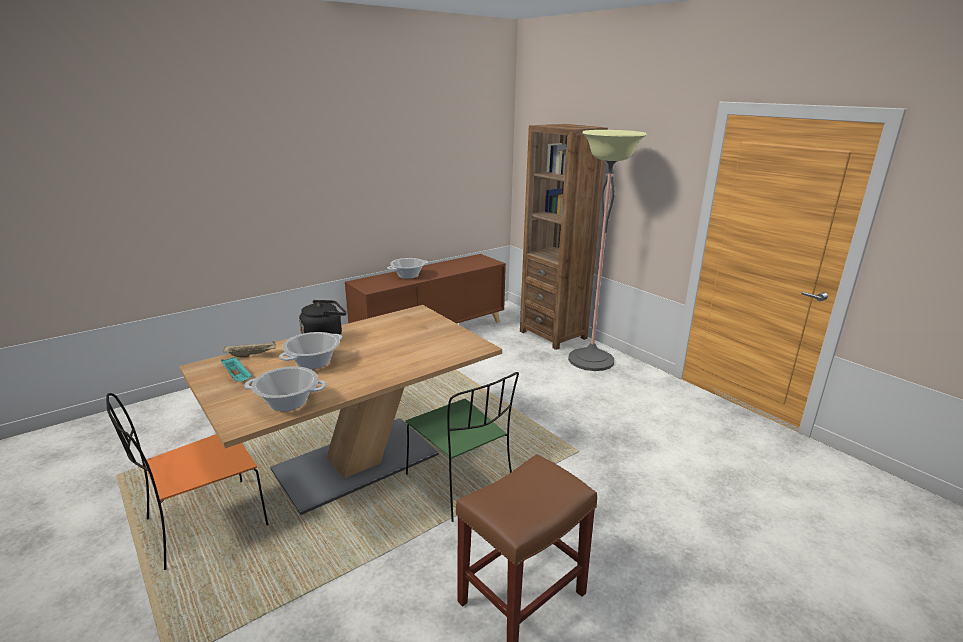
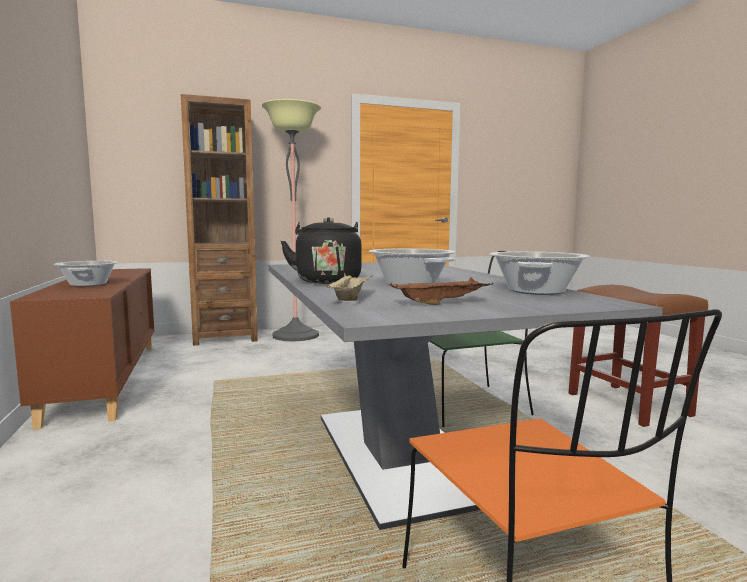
camera: 70 degrees left, 15 degrees down
(238, 378) = (441, 303): turquoise tray -> brown tray
(356, 462) = (400, 455): brown dining table -> grey dining table

